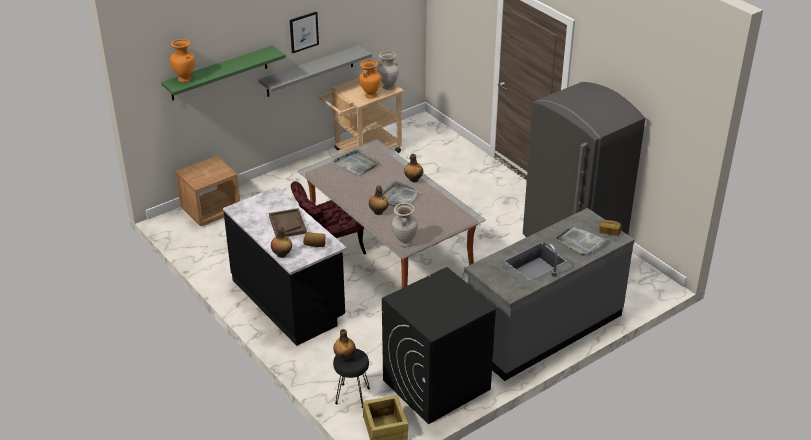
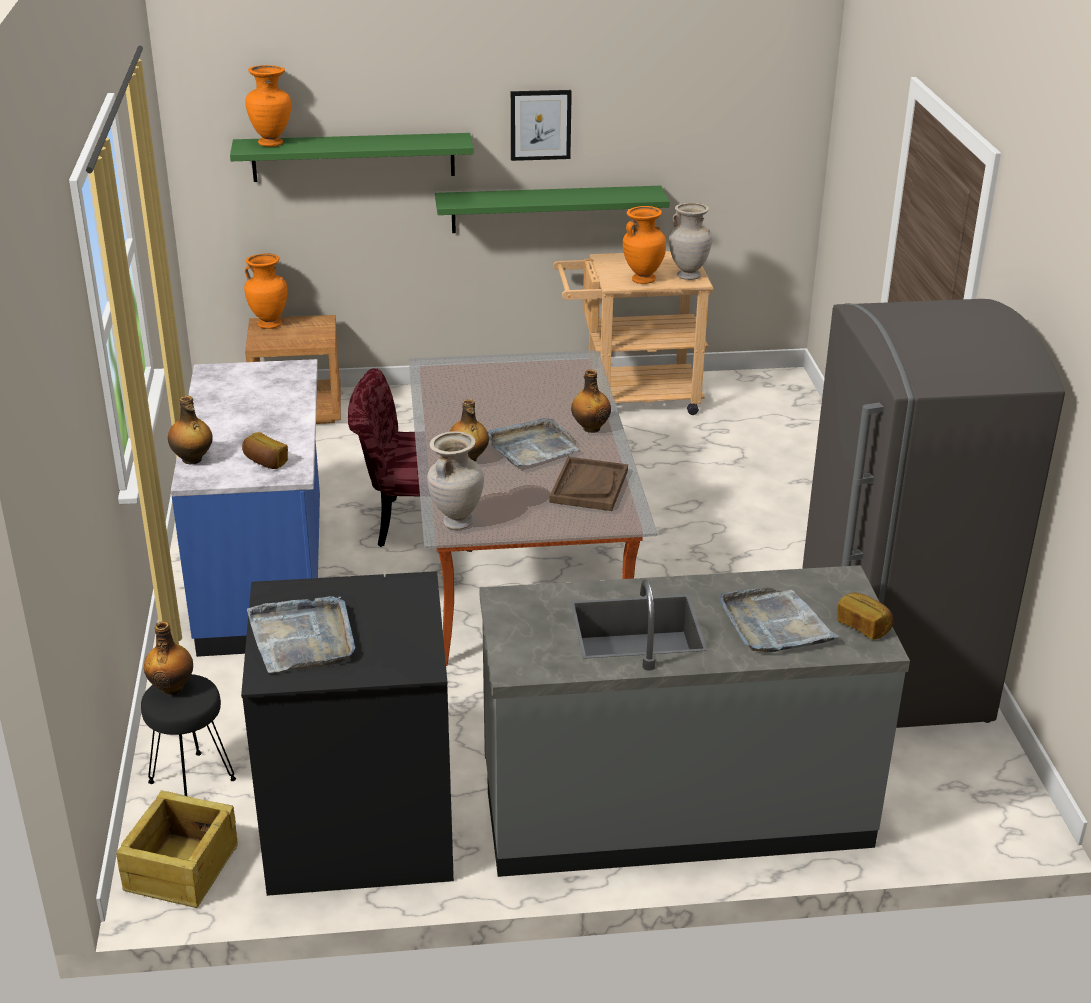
camera: 30 degrees right, 5 degrees down
(190, 171) = (269, 324): none -> orange vase
(287, 224) = (261, 418): brown tray -> brown tray (589, 486)
(289, 300) = (266, 579): black counter -> blue counter
(310, 71) = (548, 209): grey shelf -> green shelf
(356, 164) = (517, 376): grey tray -> grey tray (303, 638)

